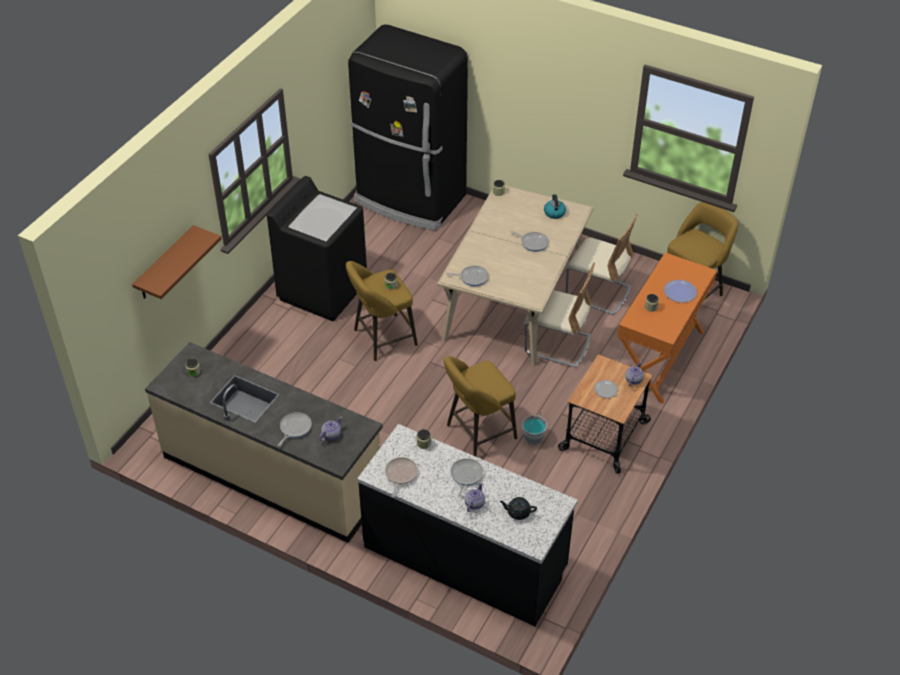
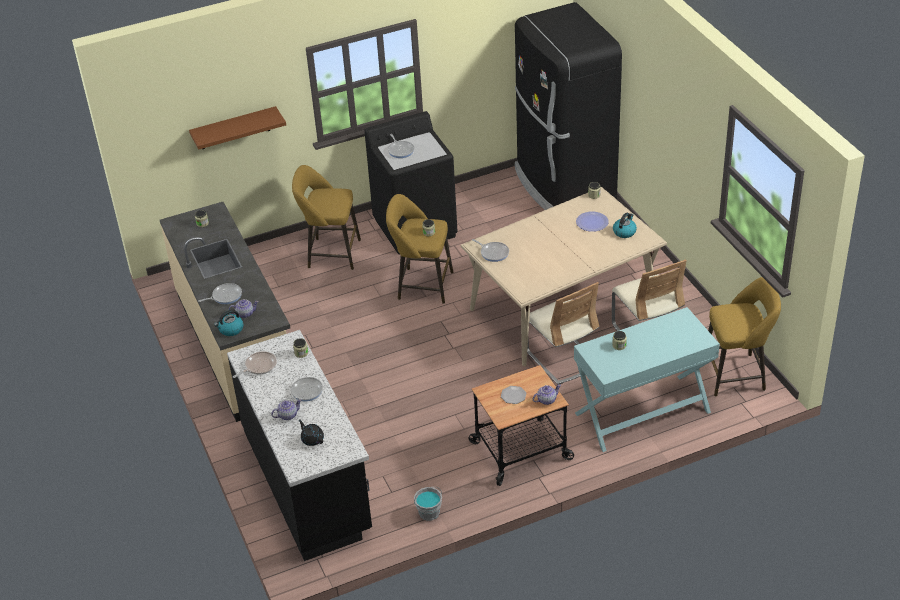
camera: 40 degrees right, 5 degrees down
(335, 456) = (231, 329): none -> kettle
(478, 433) = (418, 394): yellow stool -> yellow stool (330, 254)
(533, 243) = (577, 248): frying pan -> frying pan (400, 150)
(533, 438) = (459, 421): grey bucket -> grey bucket (429, 512)
(659, 357) = (642, 413): orange console table -> turquoise console table
(680, 292) = (661, 345): plate -> plate (592, 222)

